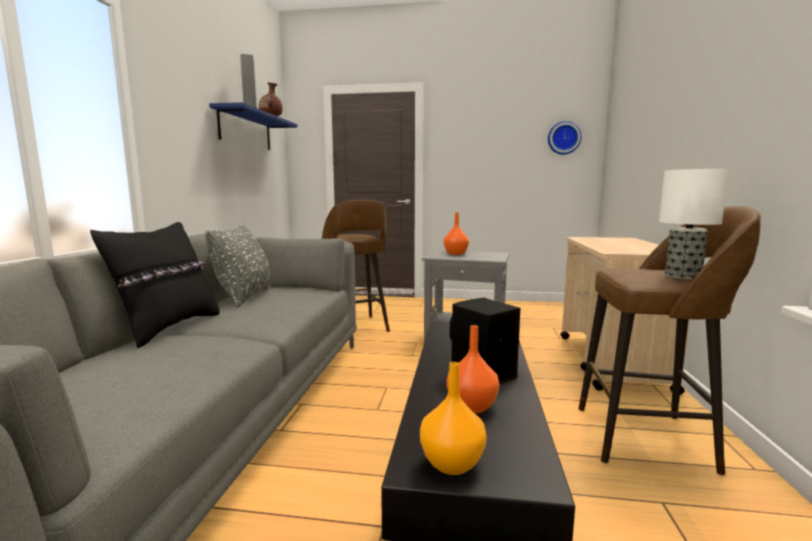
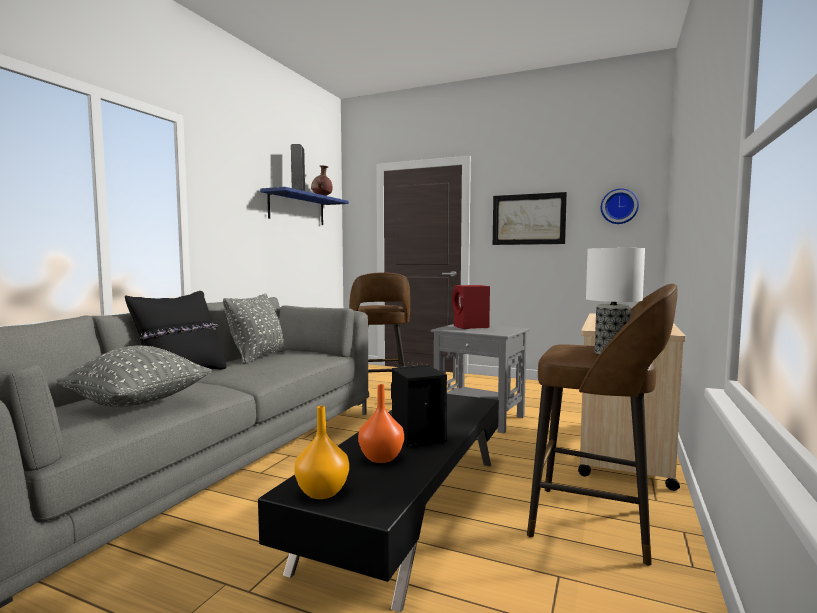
camera: 15 degrees right, 5 degrees down
(148, 374) = (138, 403): none -> grey pillow
(456, 253) = (471, 327): orange vase -> red speaker
(481, 148) = (528, 219): none -> picture

